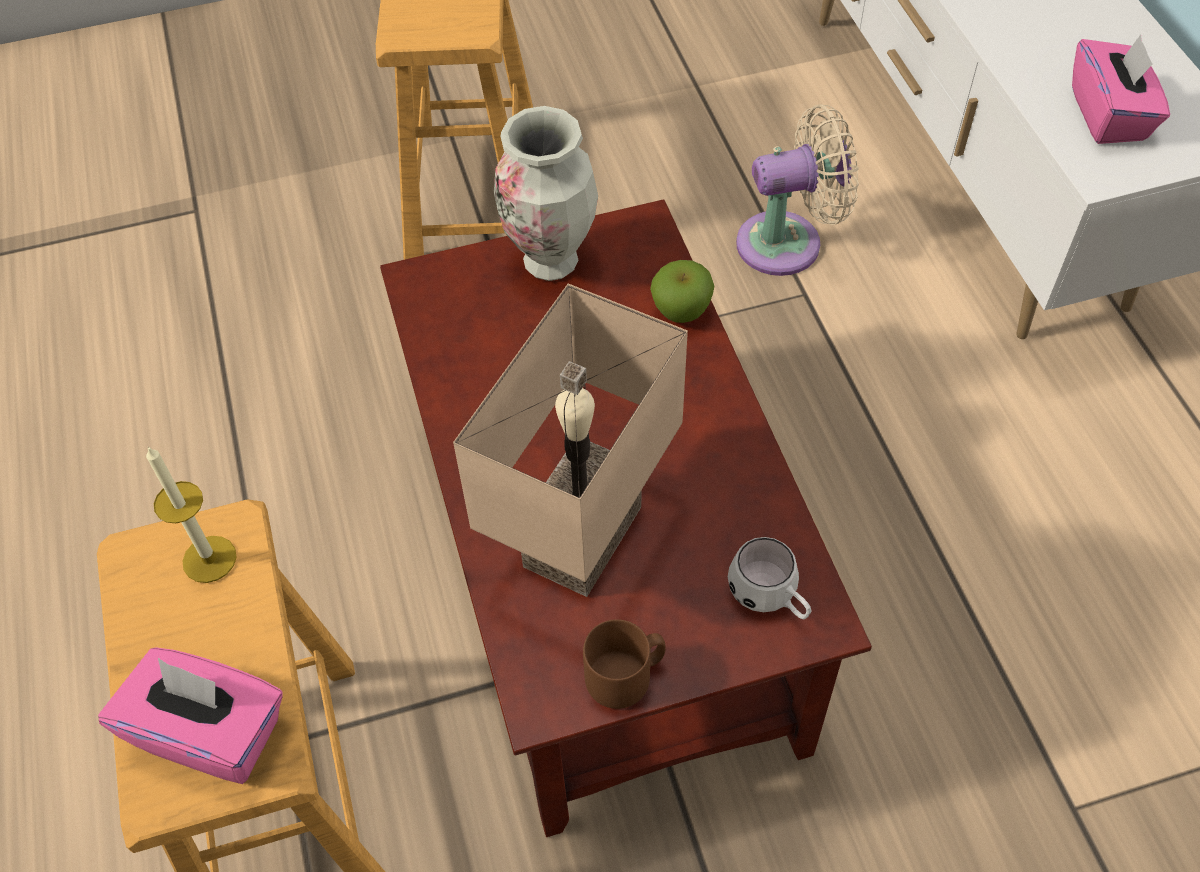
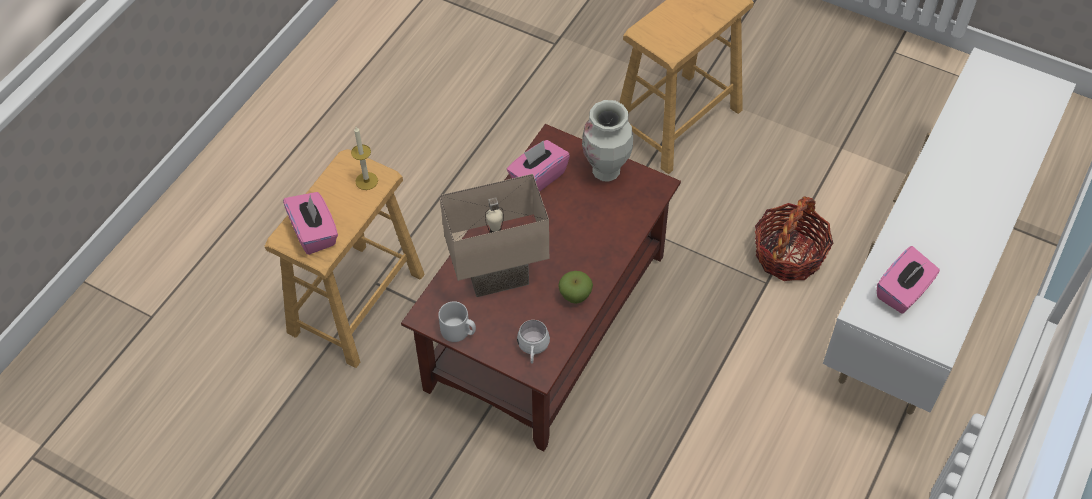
camera: 45 degrees right, 0 degrees up
(462, 345) = (538, 177): none -> pink tissue box
(625, 676) = (458, 331): brown mug -> grey mug
(681, 312) = (629, 229): apple -> apple (575, 296)
(788, 242) = (788, 254): beige fan -> basket

